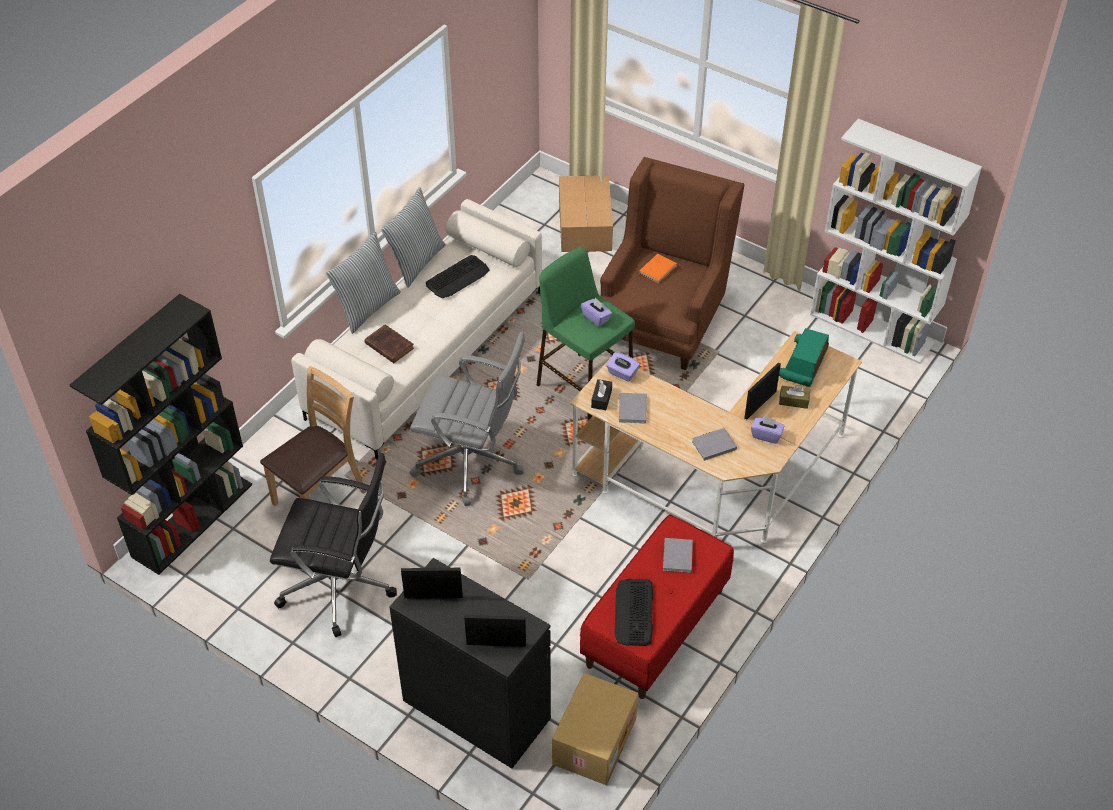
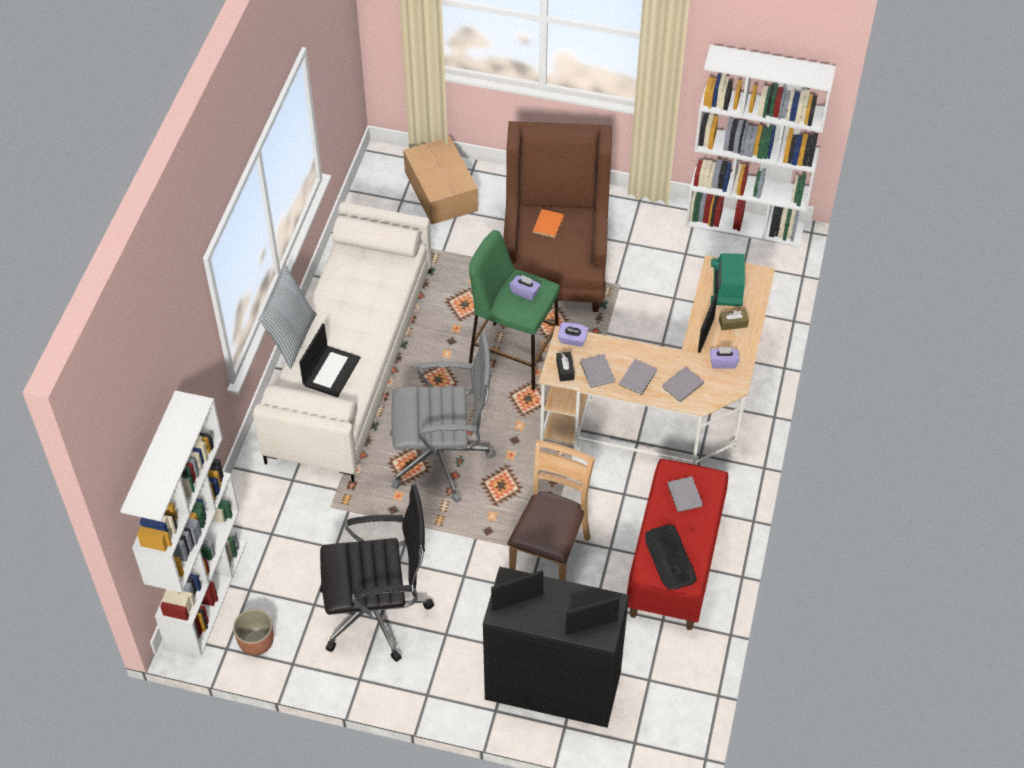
camera: 20 degrees left, 5 degrees up
(192, 519) = (206, 593): black bookcase -> white bookcase
(215, 578) = (256, 642): none -> planter
(320, 496) = (317, 534): brown chair -> brown chair (549, 556)
(388, 345) = (331, 371): brown book -> laptop
(416, 262) = (316, 278): pillow -> none
(458, 277) = (364, 283): keyboard -> none
(593, 740) = (665, 679): cardboard box -> none
(672, 426) = (639, 377): none -> grey book

